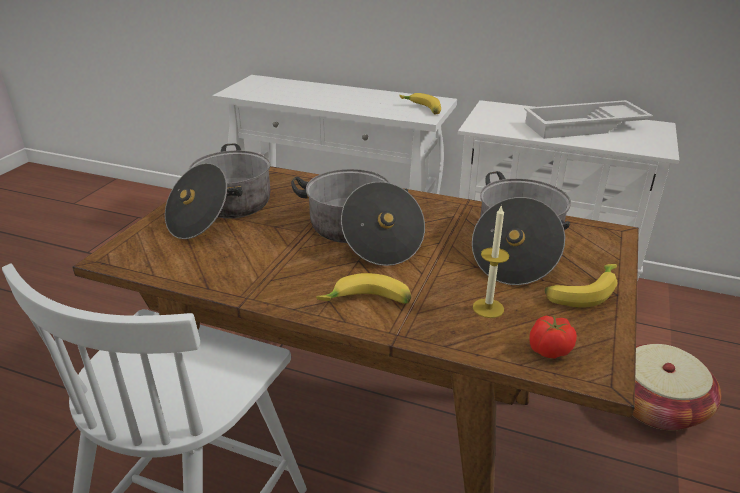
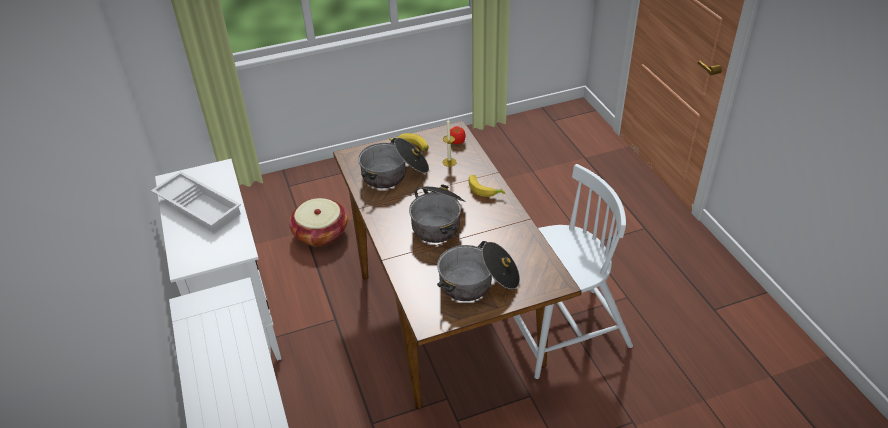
camera: 130 degrees left, 10 degrees up
(421, 109) = (219, 303): banana -> none

